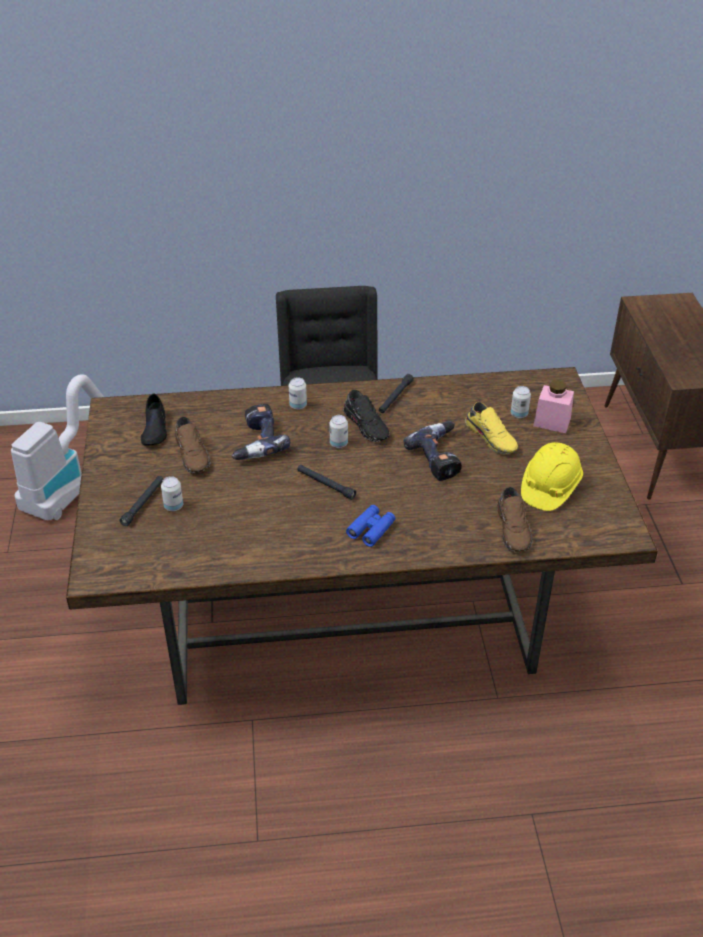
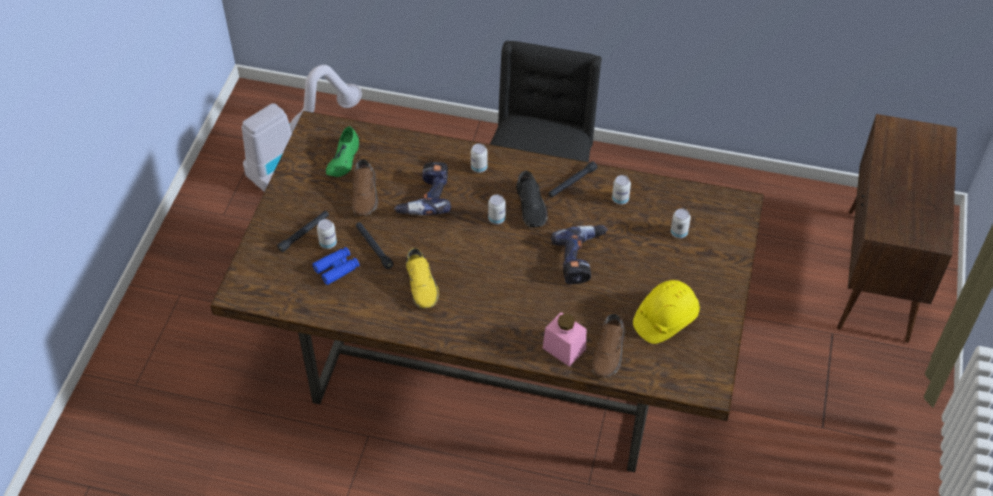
camera: 20 degrees right, 10 degrees up
(155, 429) = (343, 159): black shoe -> green shoe
(325, 485) = (465, 258): black flashlight -> black flashlight (373, 247)
(371, 529) = (484, 315): blue binoculars -> blue binoculars (337, 268)
(448, 400) = (620, 199): none -> can
(492, 437) = (640, 251): yellow shoe -> yellow shoe (422, 284)
(552, 422) = (706, 250): pink jar -> pink jar (564, 348)

